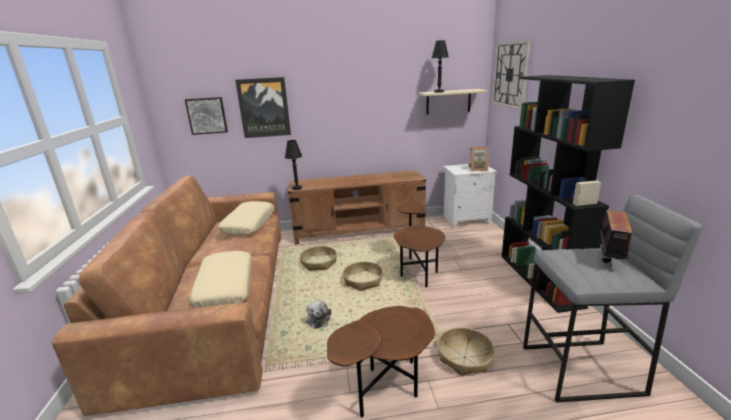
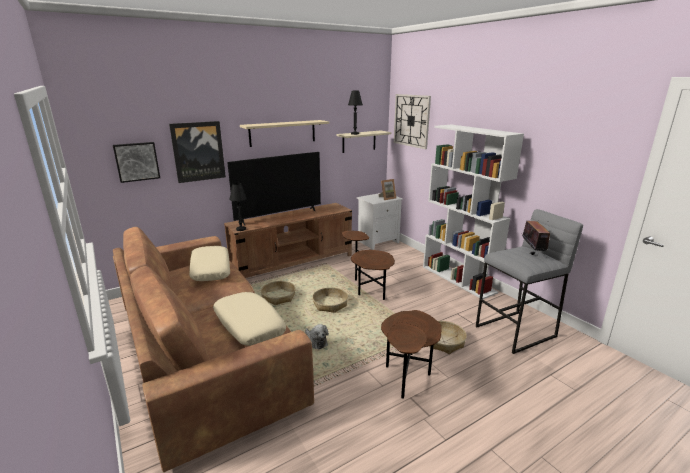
camera: 25 degrees left, 0 degrees up
(344, 179) = (279, 216): none -> television
(353, 90) = (282, 133): none -> beige shelf
(540, 279) = (458, 279): black bookcase -> white bookcase

